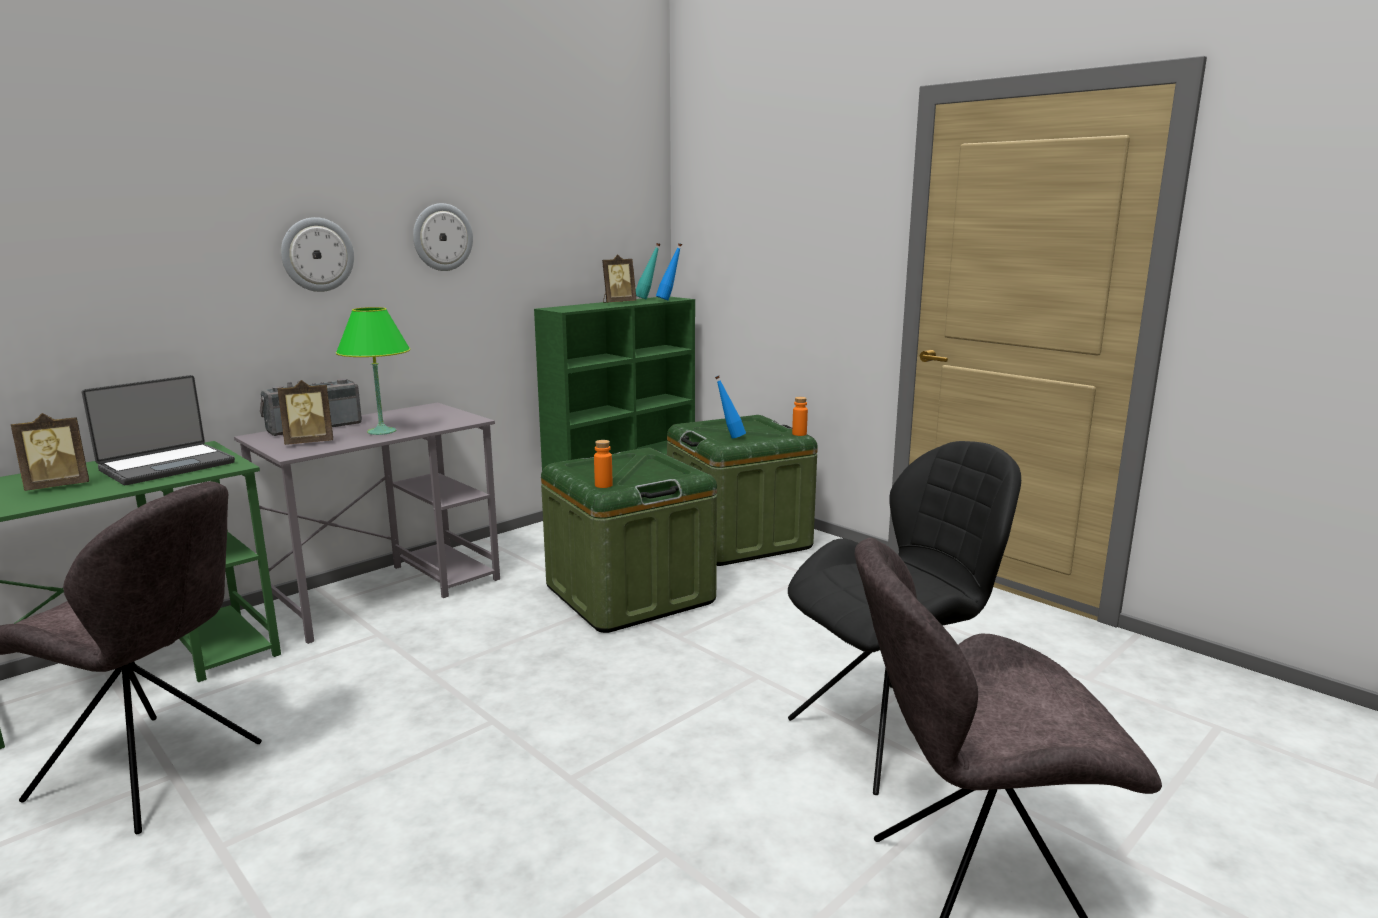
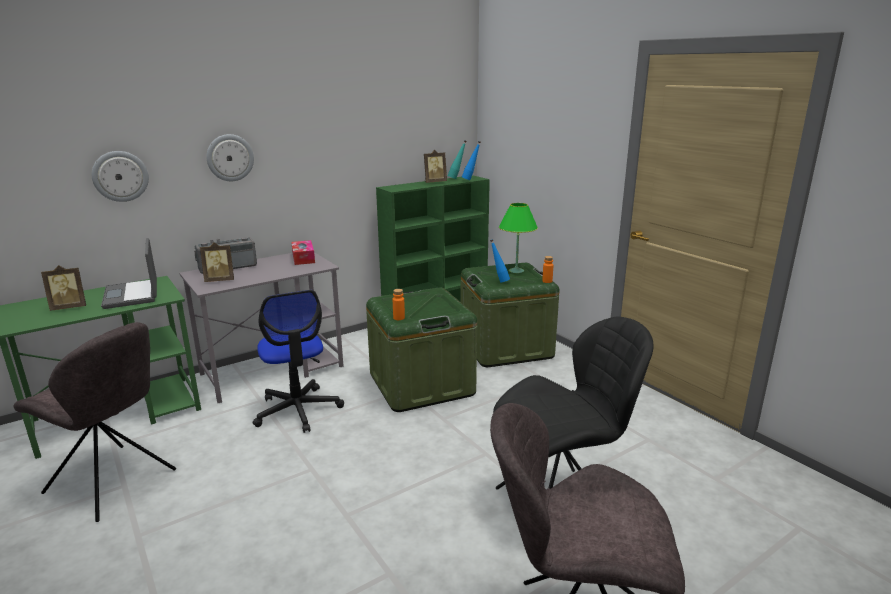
camera: 10 degrees right, 5 degrees up
(166, 466) = (133, 295): laptop -> laptop turned 105 degrees clockwise
(381, 431) = (266, 273): green table lamp -> green table lamp (516, 271)
(433, 412) = (303, 258): none -> tissue box
(442, 237) = (313, 142): wall clock -> wall clock (120, 176)
(445, 643) = (298, 410): none -> office chair

